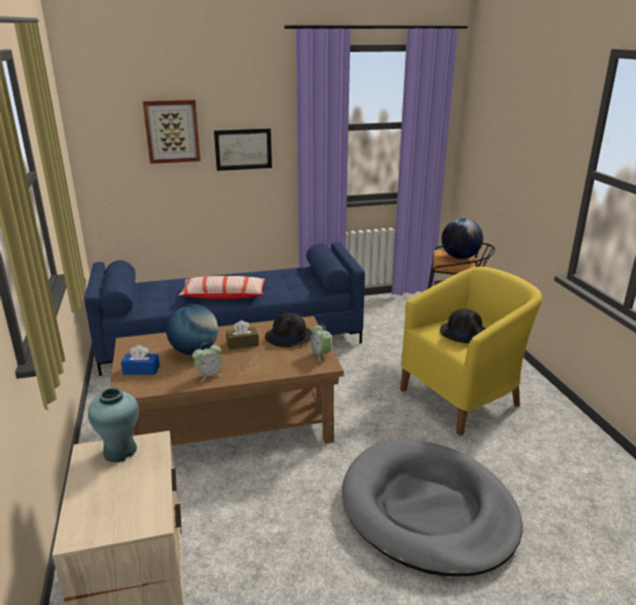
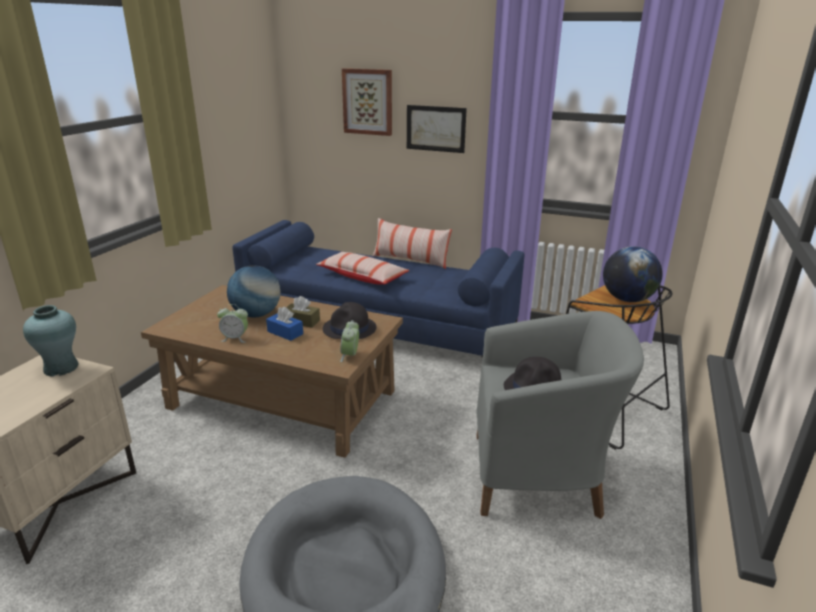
camera: 35 degrees right, 0 degrees up
(141, 370) = (198, 316): blue tissue box -> blue tissue box (285, 333)
(242, 272) = (410, 260): none -> pillow
(463, 397) = (539, 476): yellow armchair -> grey armchair

